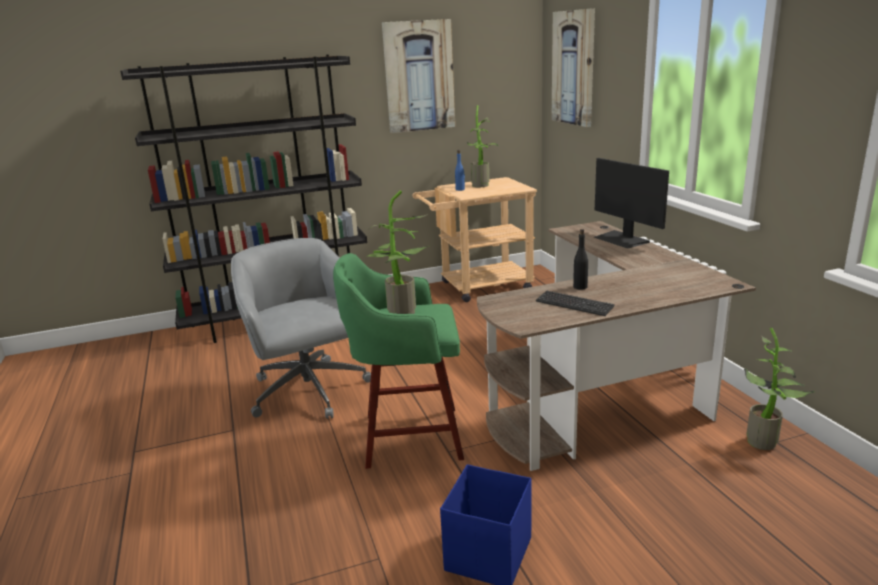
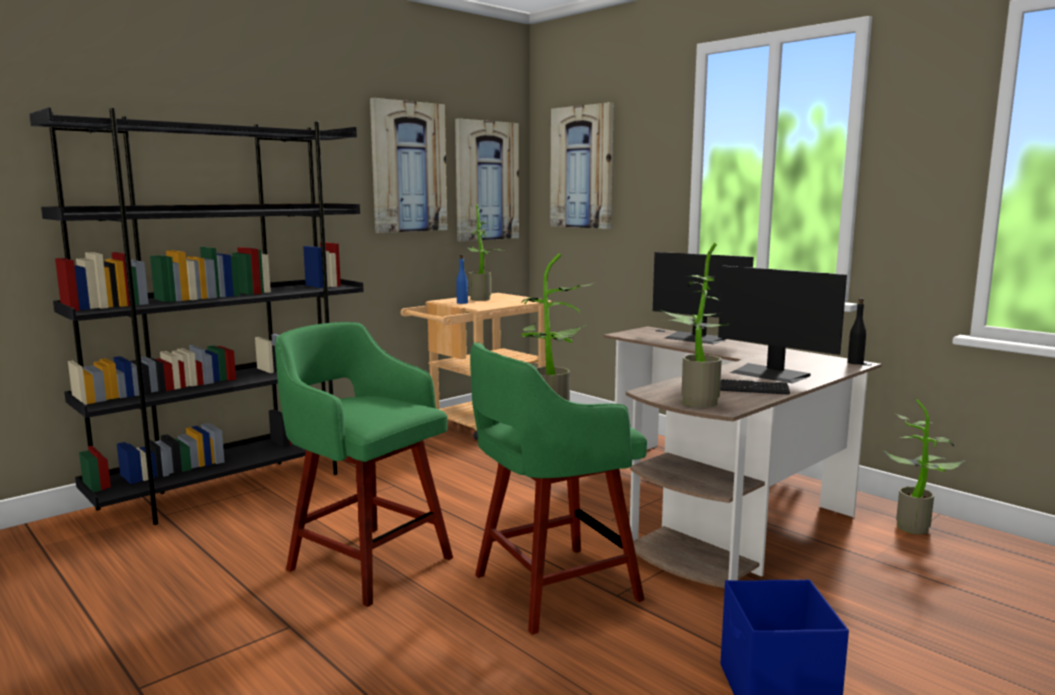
camera: 25 degrees left, 10 degrees down
(310, 392) = (367, 562): grey office chair -> green stool
(495, 81) = (486, 181): none -> picture
(511, 315) = (694, 402): none -> potted plant
(580, 287) = (722, 375): black bottle -> black bottle (855, 362)
(625, 290) = (770, 374): none -> monitor

